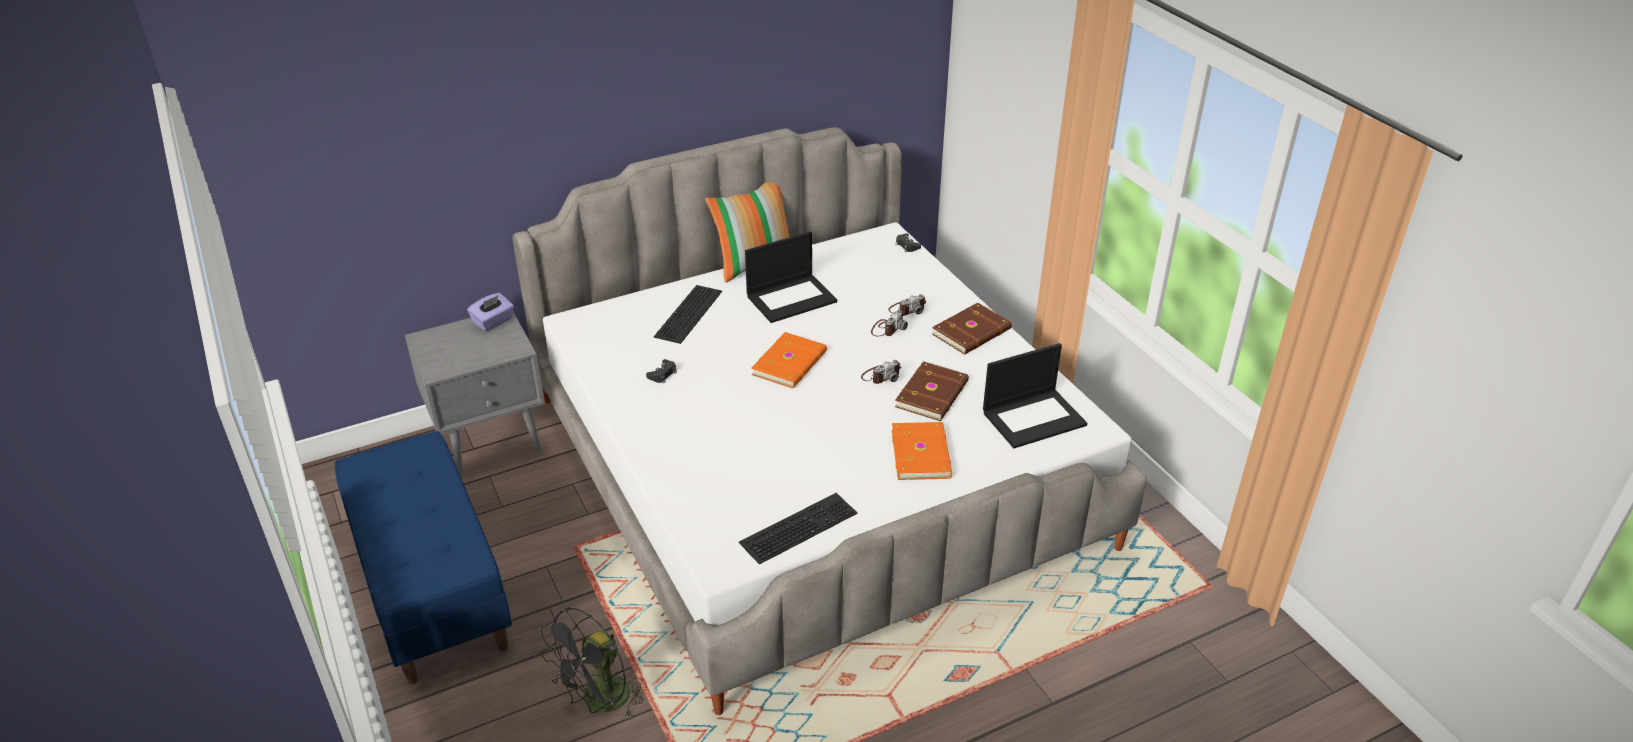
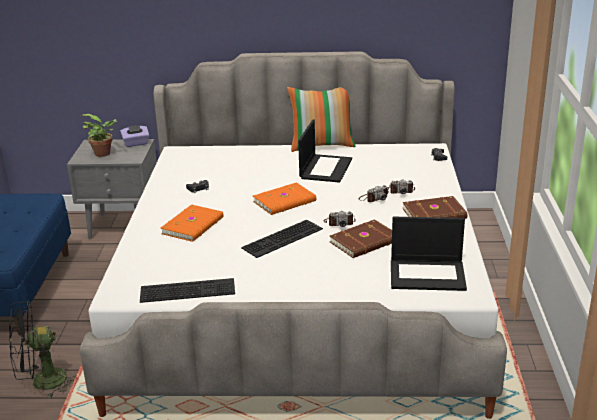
camera: 30 degrees right, 10 degrees down
(464, 351) = (104, 153): none -> potted plant
(690, 315) = (250, 163): keyboard -> keyboard (283, 239)
(791, 298) = (325, 168): laptop -> laptop turned 75 degrees counterclockwise
(922, 453) = (319, 273): orange book -> orange book (194, 226)

